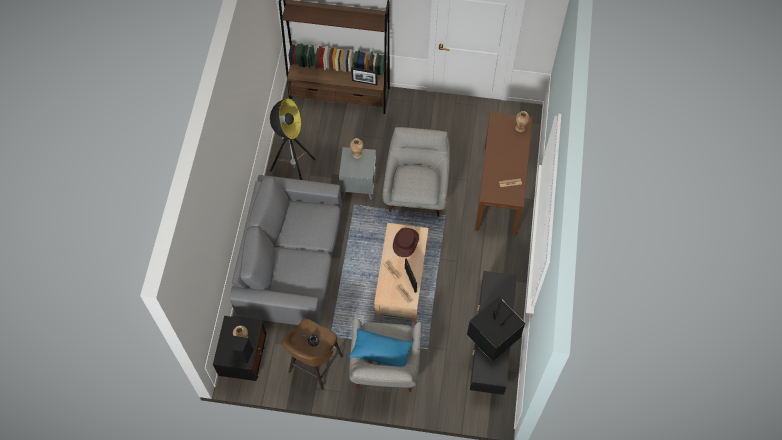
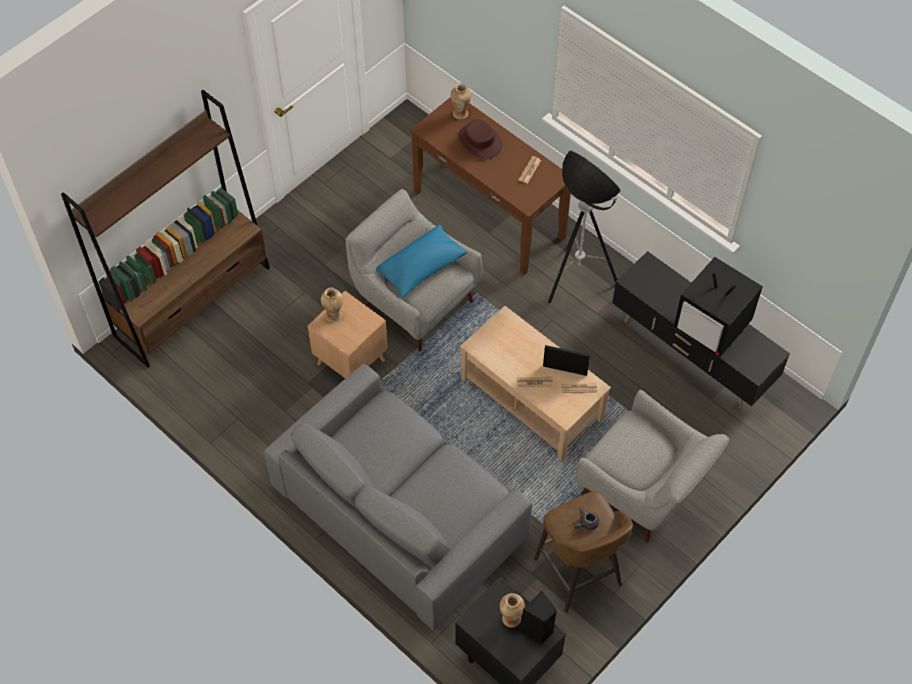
camera: 55 degrees left, 5 degrees down
(295, 174) = (269, 427): floor lamp -> floor lamp (576, 279)
(358, 185) = (351, 362): grey side table -> brown side table
(364, 82) = (230, 241): picture frame -> none
(381, 352) = (644, 464): blue pillow -> blue pillow (421, 268)
(405, 242) = (506, 342): brown hat -> brown hat (480, 141)
(492, 336) = (713, 326): television -> television turned 135 degrees counterclockwise

